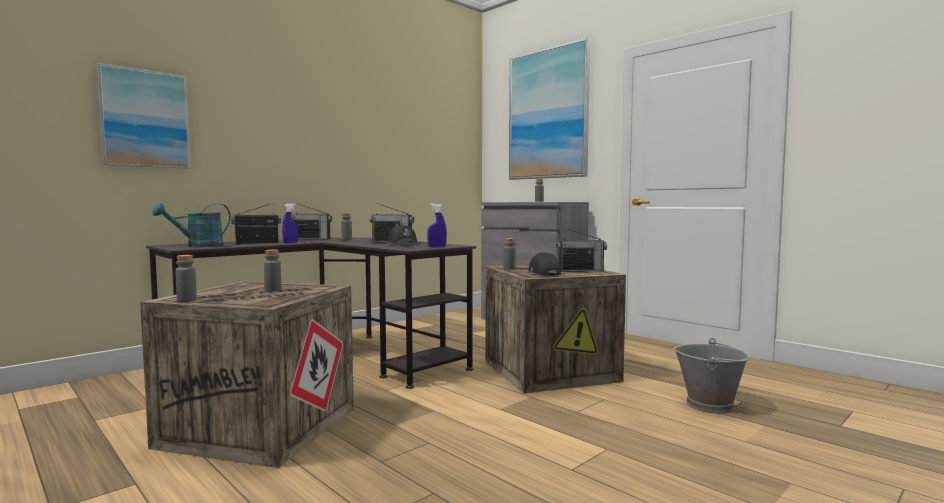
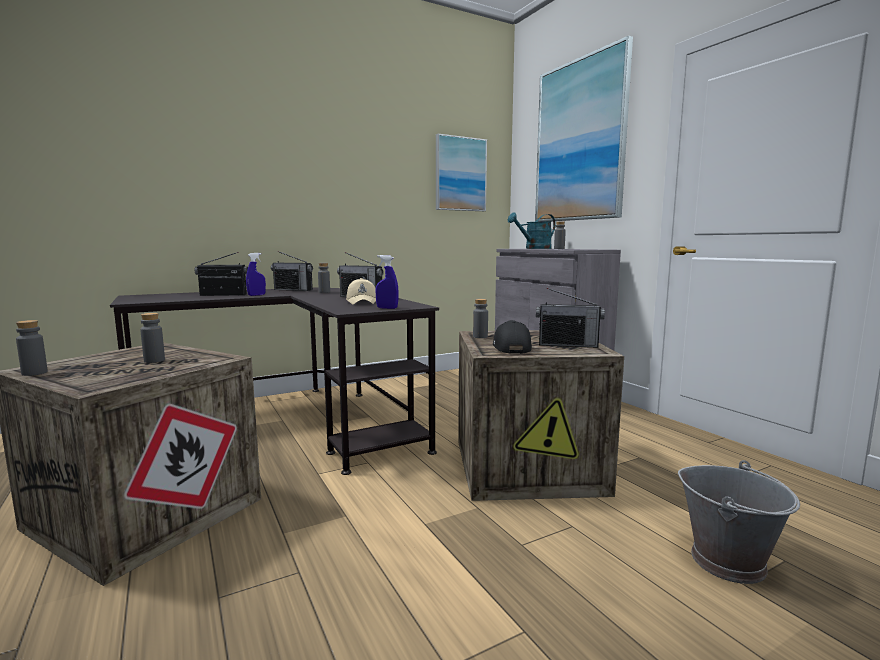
camera: 15 degrees right, 5 degrees up
(145, 119) = (111, 164): picture -> picture (460, 174)
(198, 246) = (156, 298): turquoise watering can -> turquoise watering can (534, 248)
(403, 244) = (362, 302): black cap -> beige cap

